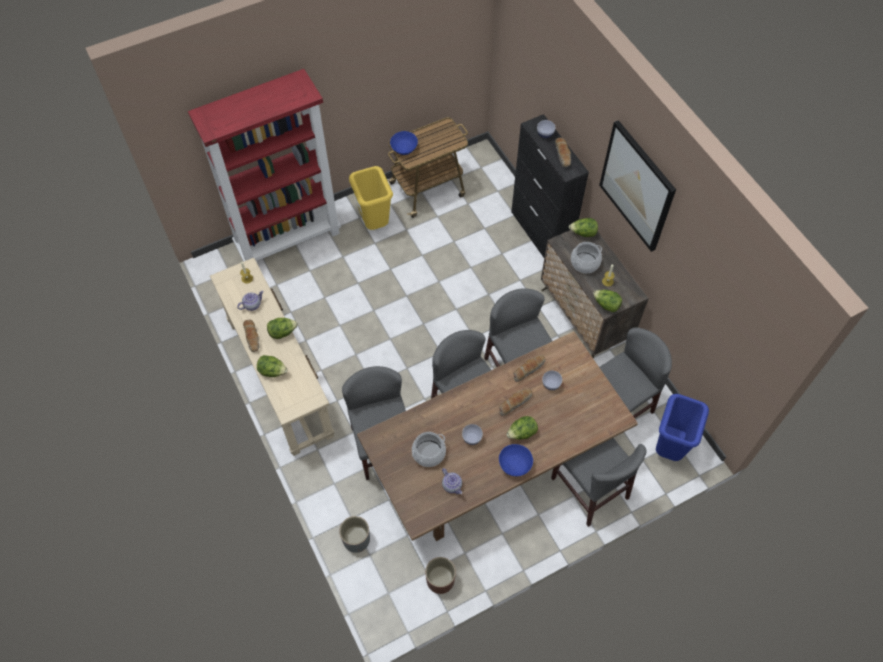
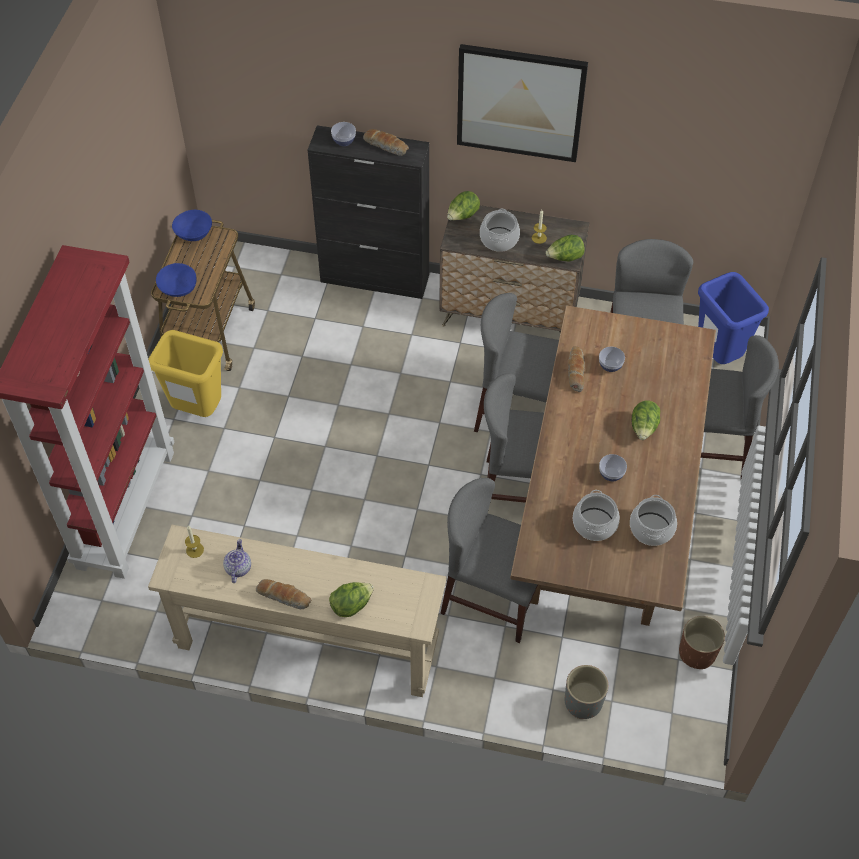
camera: 50 degrees left, 5 degrees down
(282, 332) = (308, 561): lettuce -> none
(452, 485) = (651, 529): teapot -> cooking pot
(515, 403) = (603, 410): bread -> none
(515, 464) = (674, 458): blue bowl -> blue bowl (194, 233)

